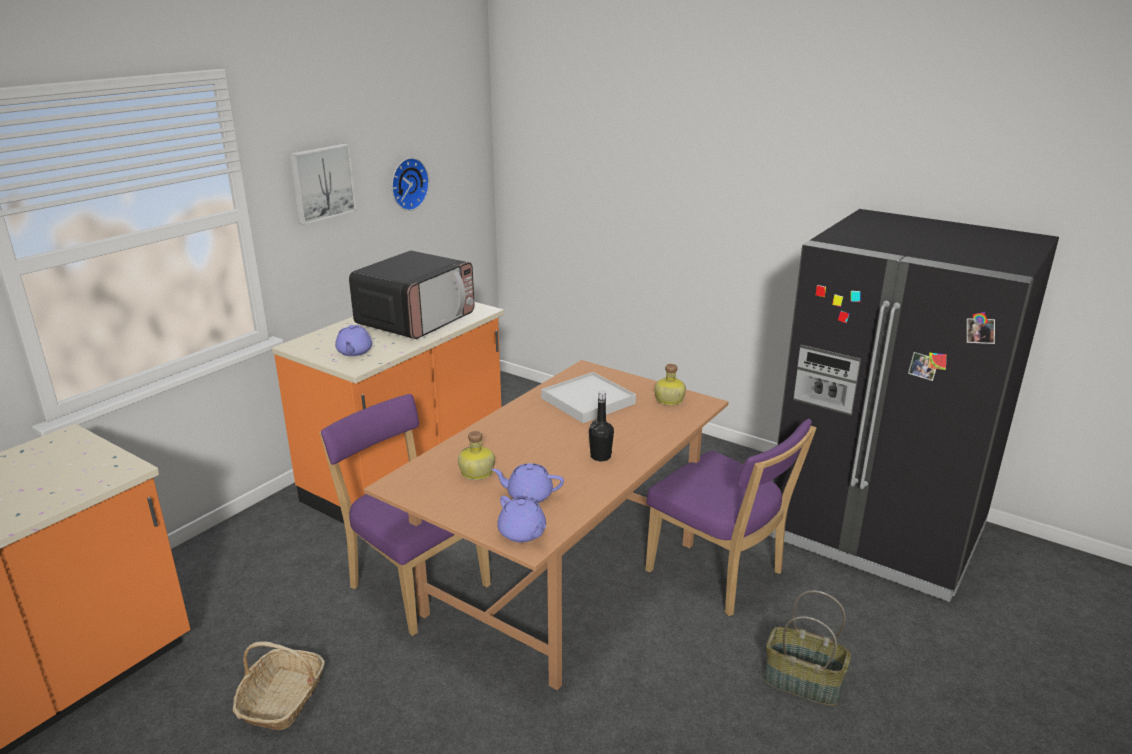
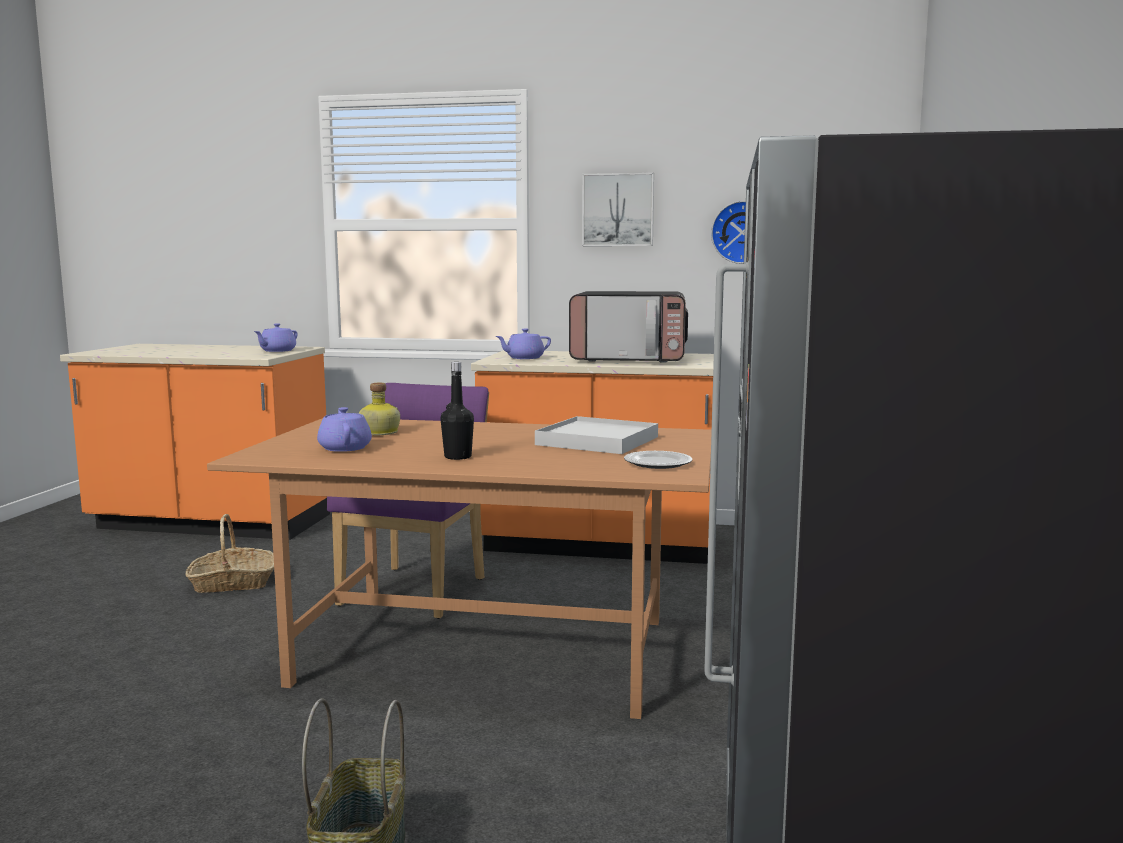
camera: 65 degrees right, 15 degrees down
(522, 533) = (267, 454): purple teapot -> purple teapot (277, 351)
(668, 400) = (657, 463): bottle -> plate
(719, 575) = (585, 752): purple chair -> none

